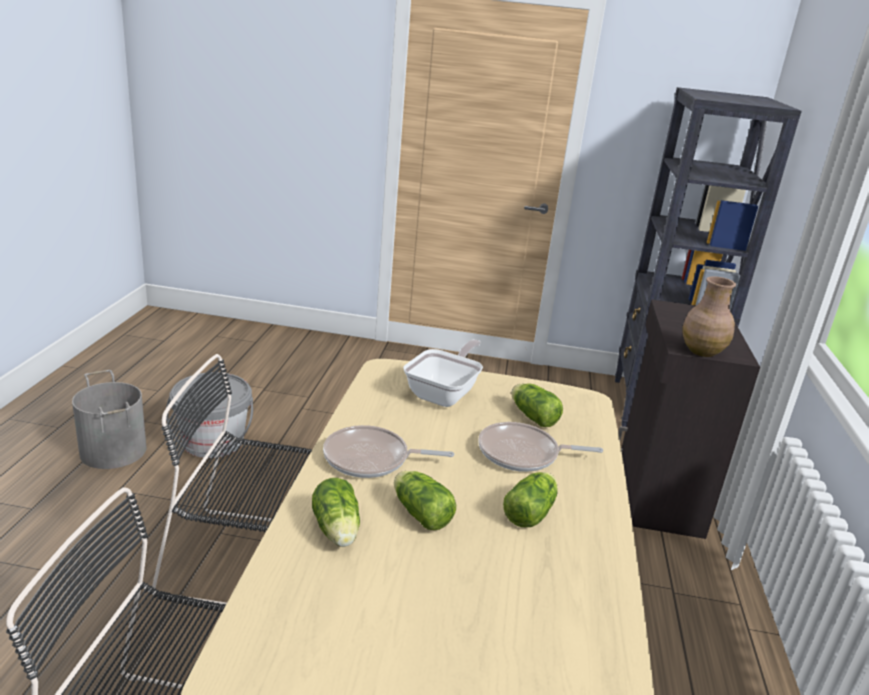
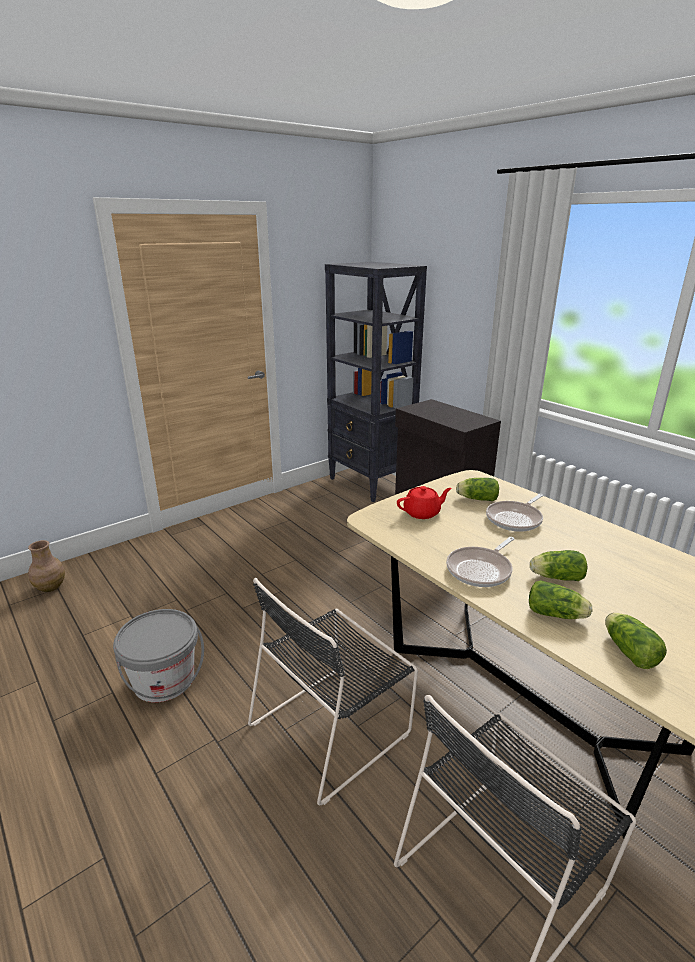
camera: 45 degrees left, 0 degrees up
(114, 450) = (91, 752): grey bucket -> none
(445, 393) = (422, 513): frying pan -> red teapot
(531, 511) = (577, 542): lettuce -> lettuce (628, 650)
(701, 351) = (471, 424): brown vase -> brown vase (50, 587)

